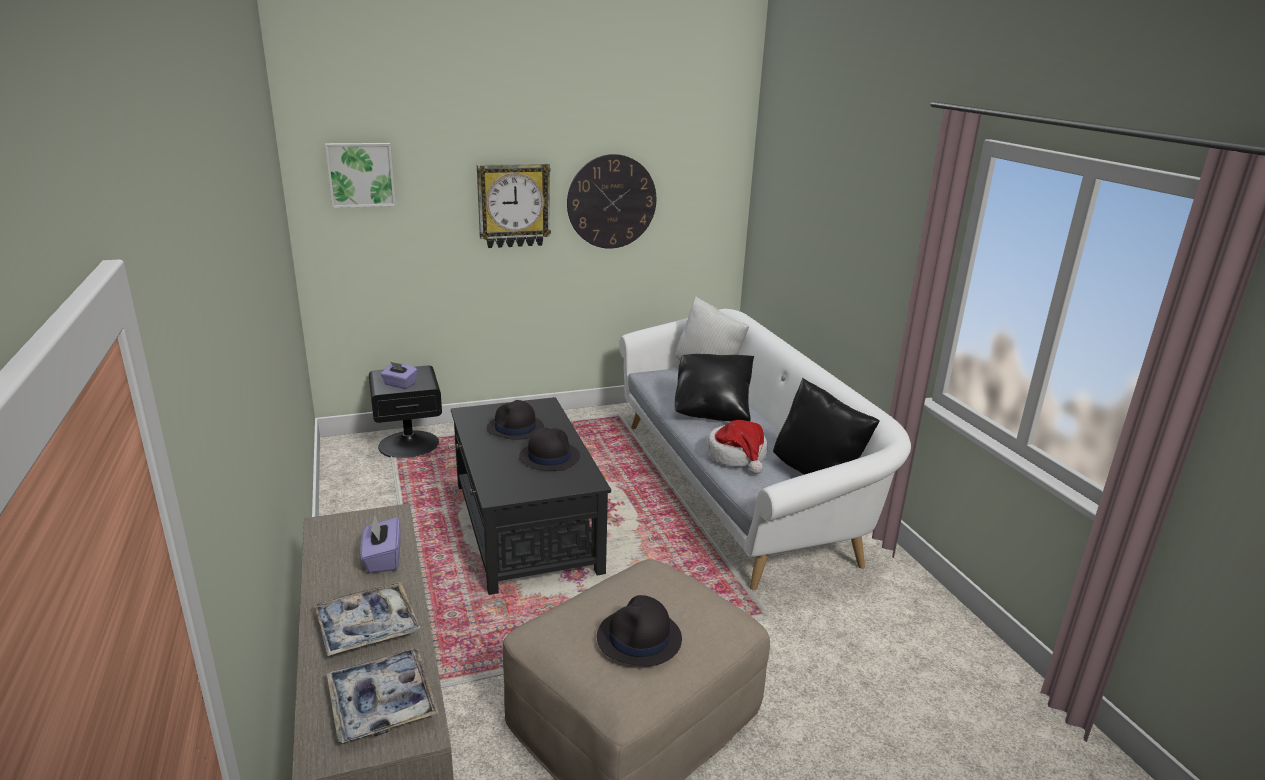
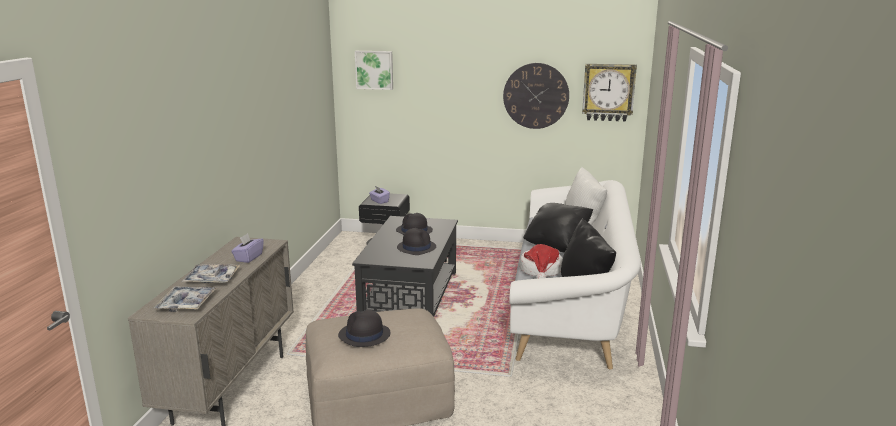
camera: 30 degrees right, 5 degrees down
(513, 205) = (467, 94): wall clock -> wall clock (608, 92)

